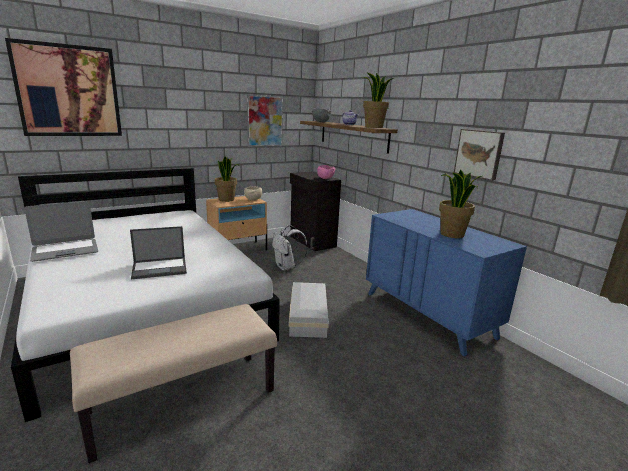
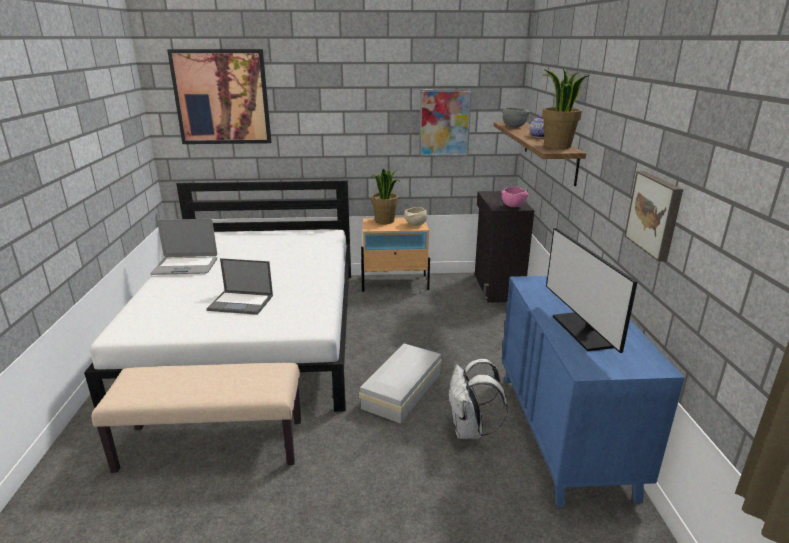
camera: 30 degrees right, 5 degrees up
(286, 267) = (432, 319): white backpack -> white backpack (470, 430)
(452, 234) = (583, 331): potted plant -> monitor

